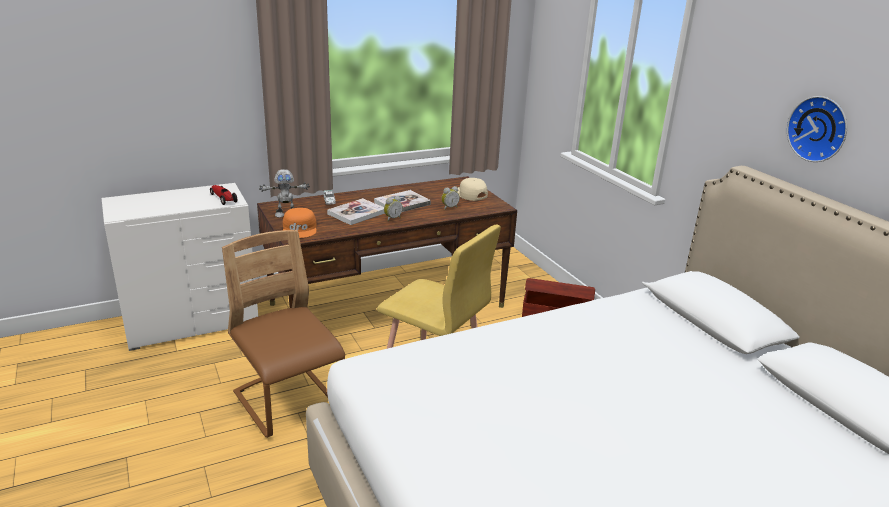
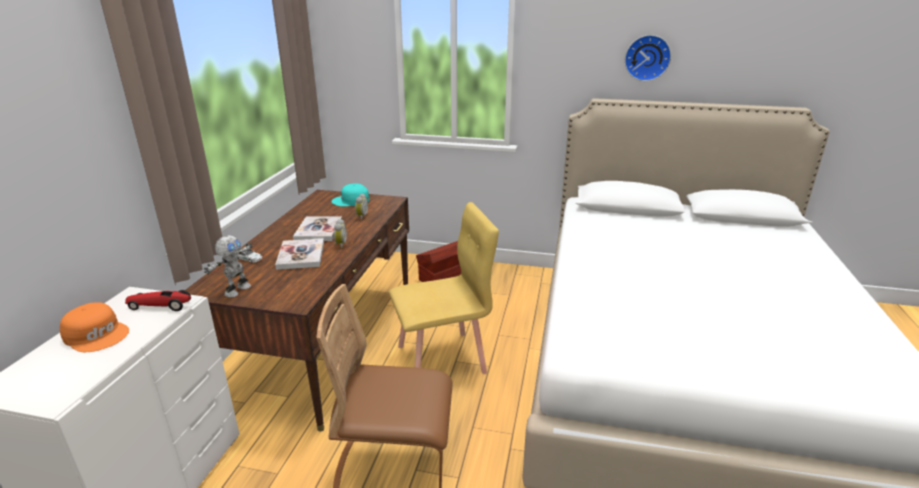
camera: 50 degrees left, 0 degrees up
(300, 229) = (283, 294): orange cap -> orange cap (97, 334)
(469, 194) = (351, 201): beige cap -> turquoise cap

